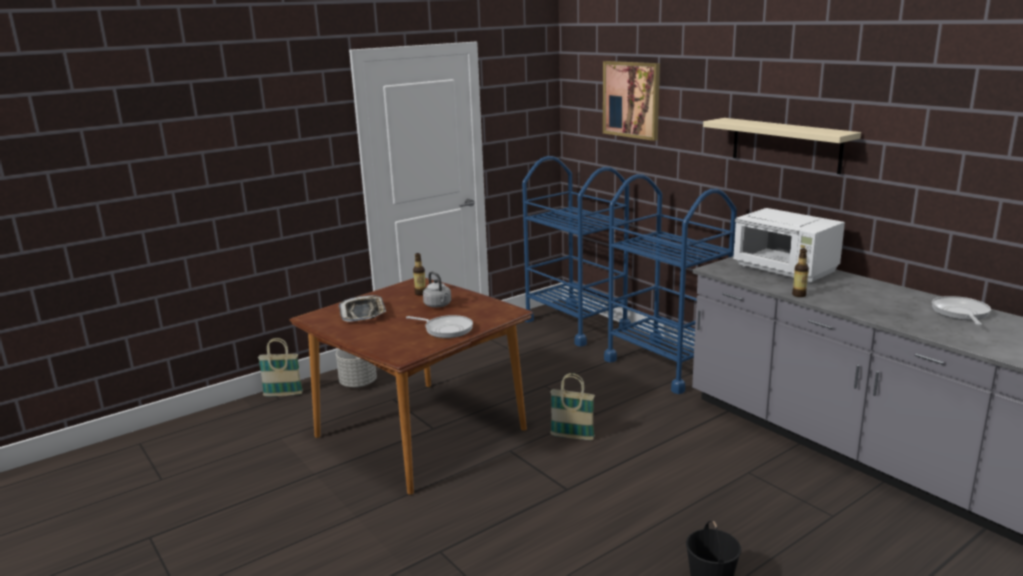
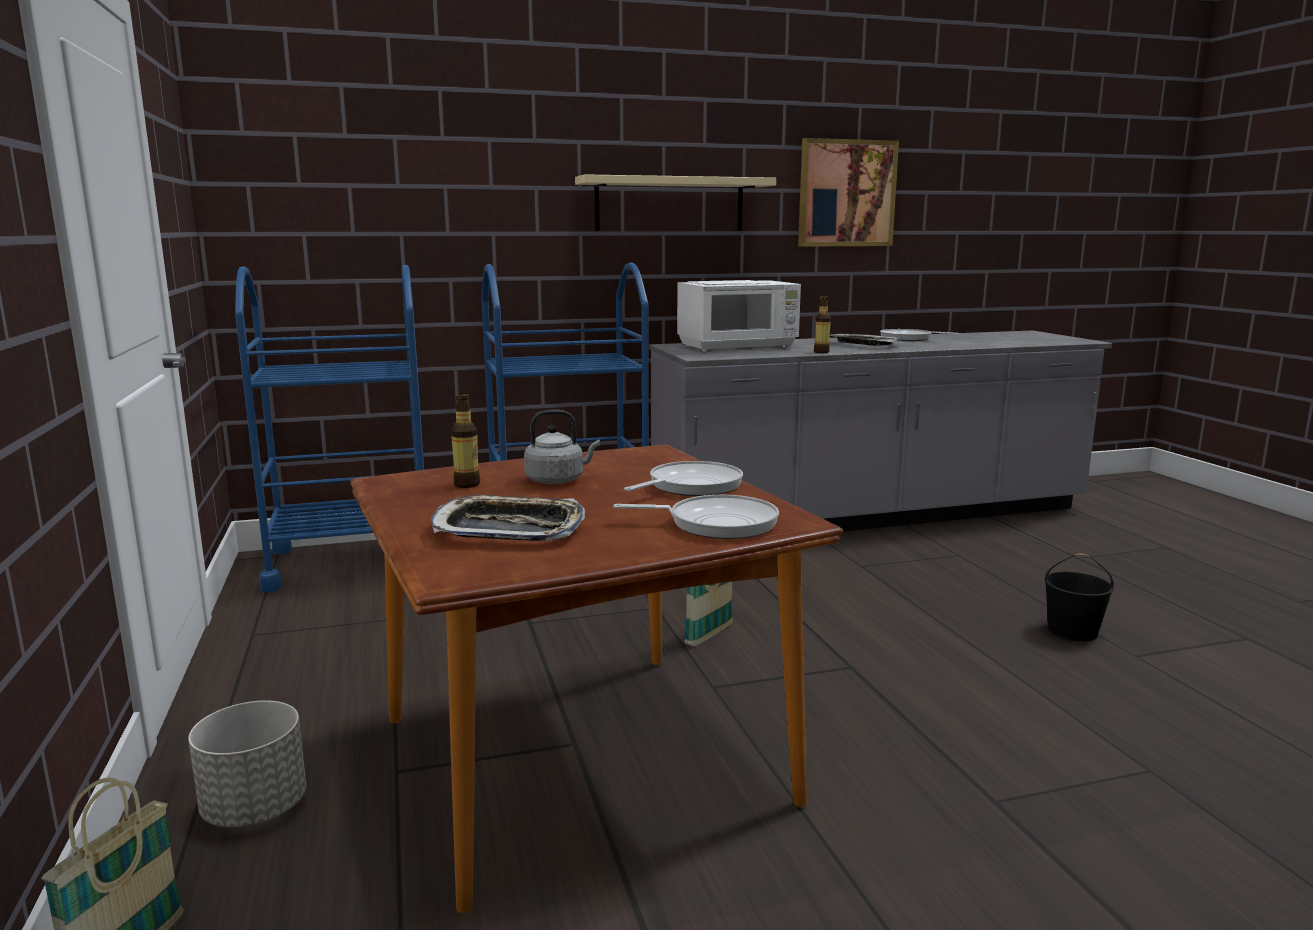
camera: 70 degrees left, 5 degrees down
(388, 343) = (716, 523): none -> frying pan
(631, 99) = (390, 160): picture -> picture (846, 193)
(879, 302) = (864, 344): none -> tray

